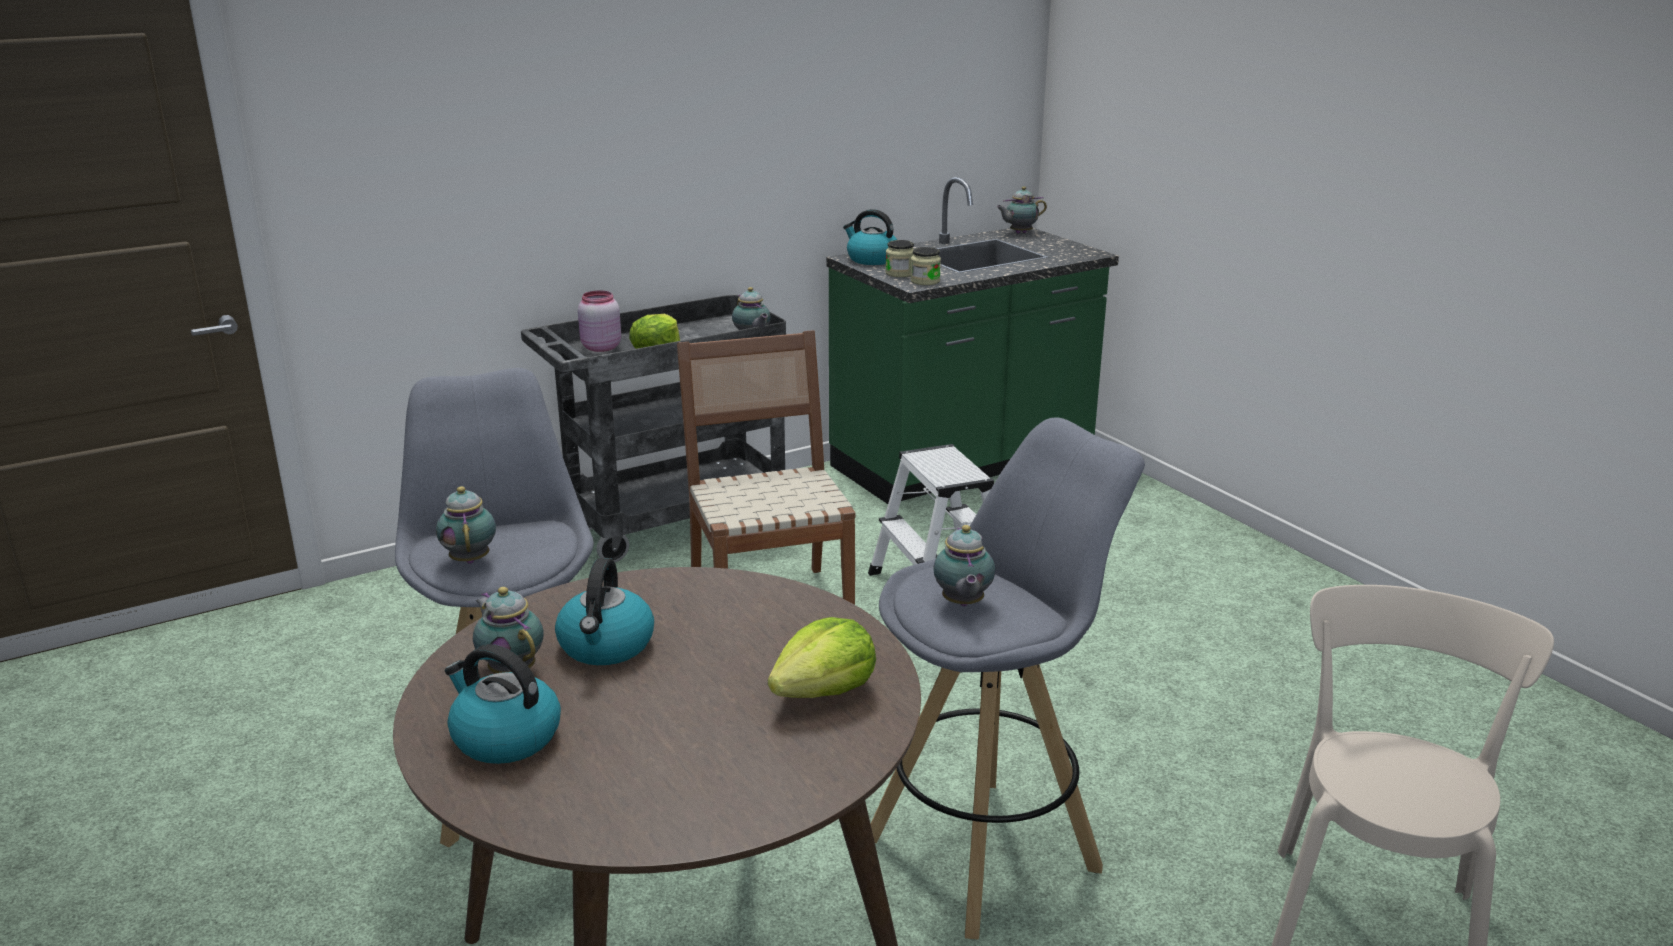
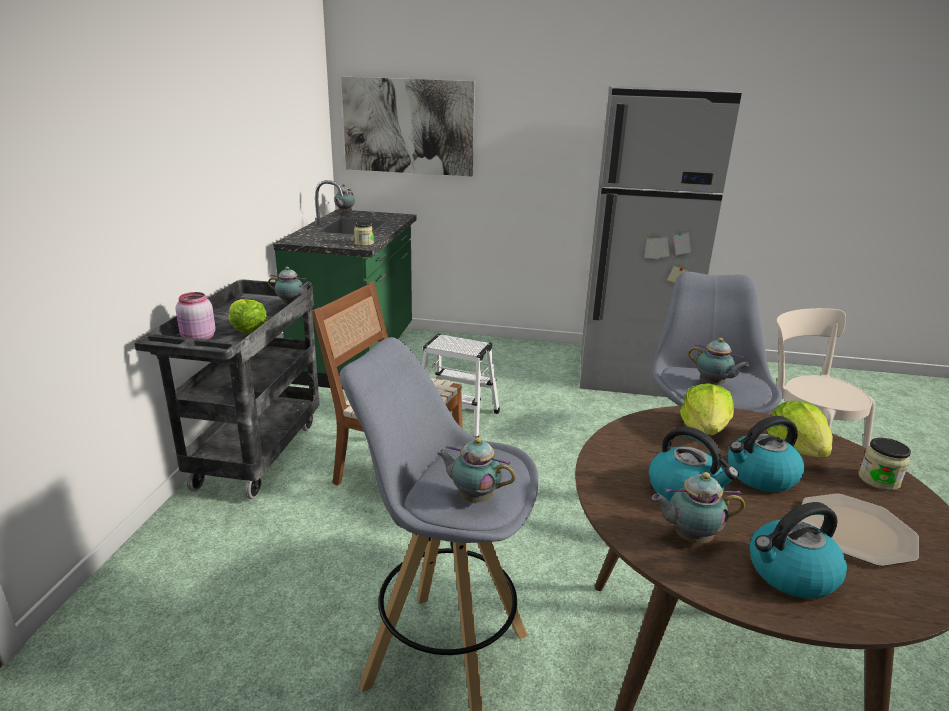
camera: 50 degrees left, 0 degrees up
(651, 764) = (857, 530): none -> plate
(786, 622) = (705, 428): none -> lettuce
(871, 259) = (304, 239): kettle -> kettle (760, 476)
(900, 273) = (340, 242): jar -> jar (879, 480)
(1135, 103) = (408, 126): none -> picture
(1359, 650) = (629, 370): none -> grey fridge

